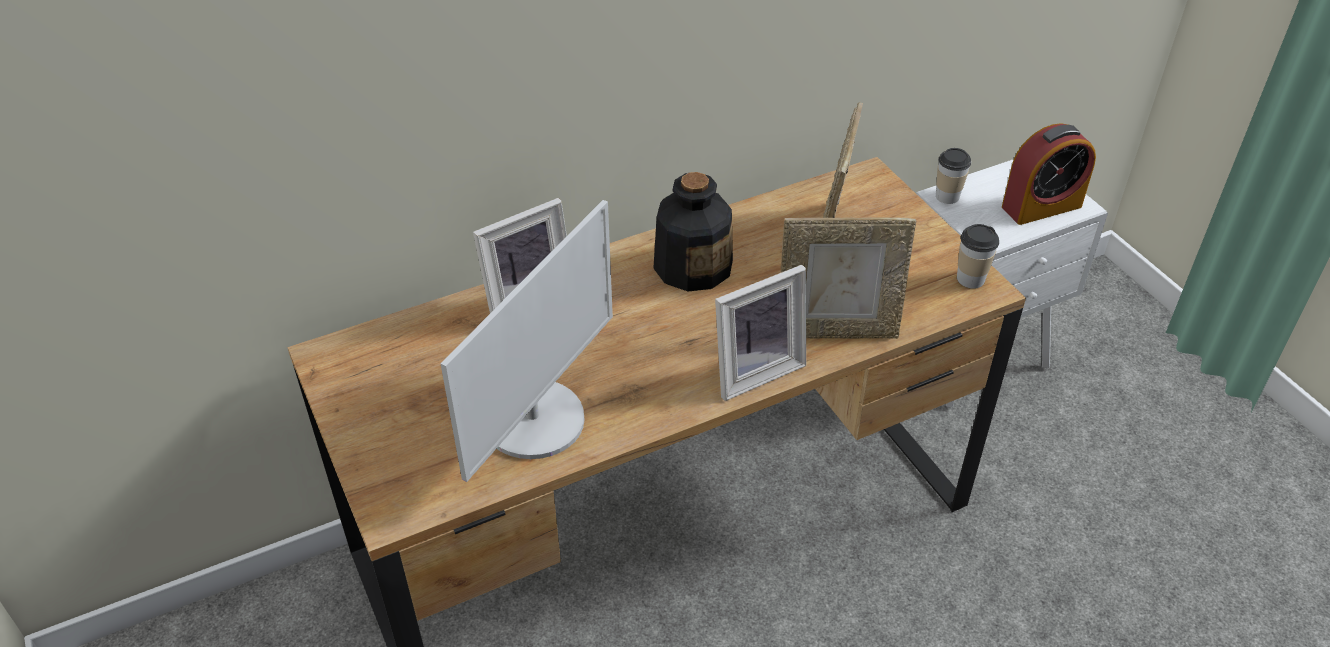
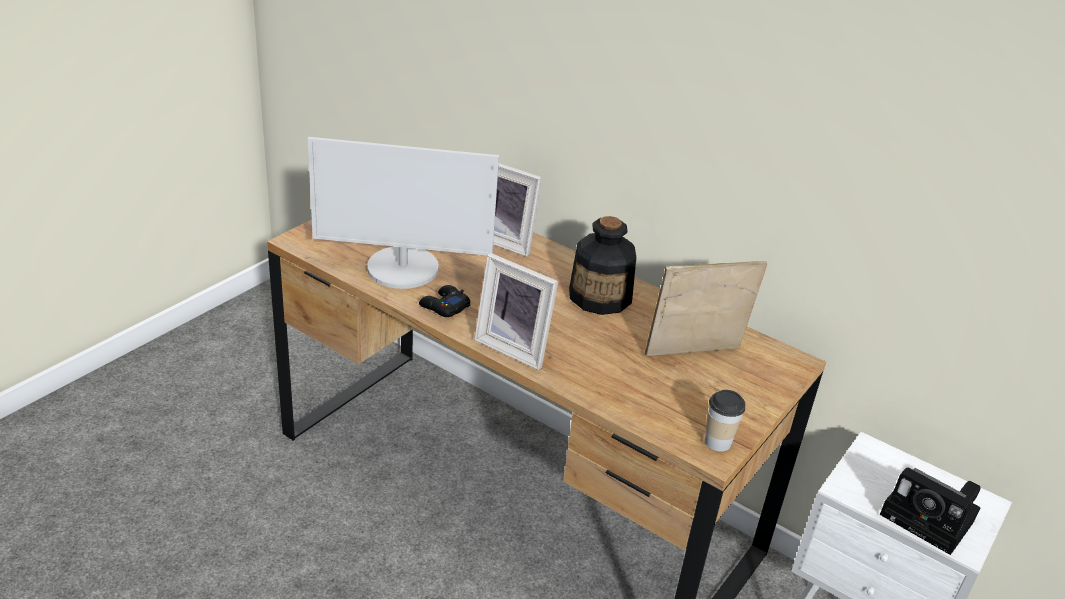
camera: 60 degrees right, 10 degrees down
(641, 406) = (444, 306): none -> black game controller
(836, 331) = (589, 378): picture frame -> none
(947, 196) = (875, 452): cup -> none
(1041, 206) = (931, 520): alarm clock -> camera

